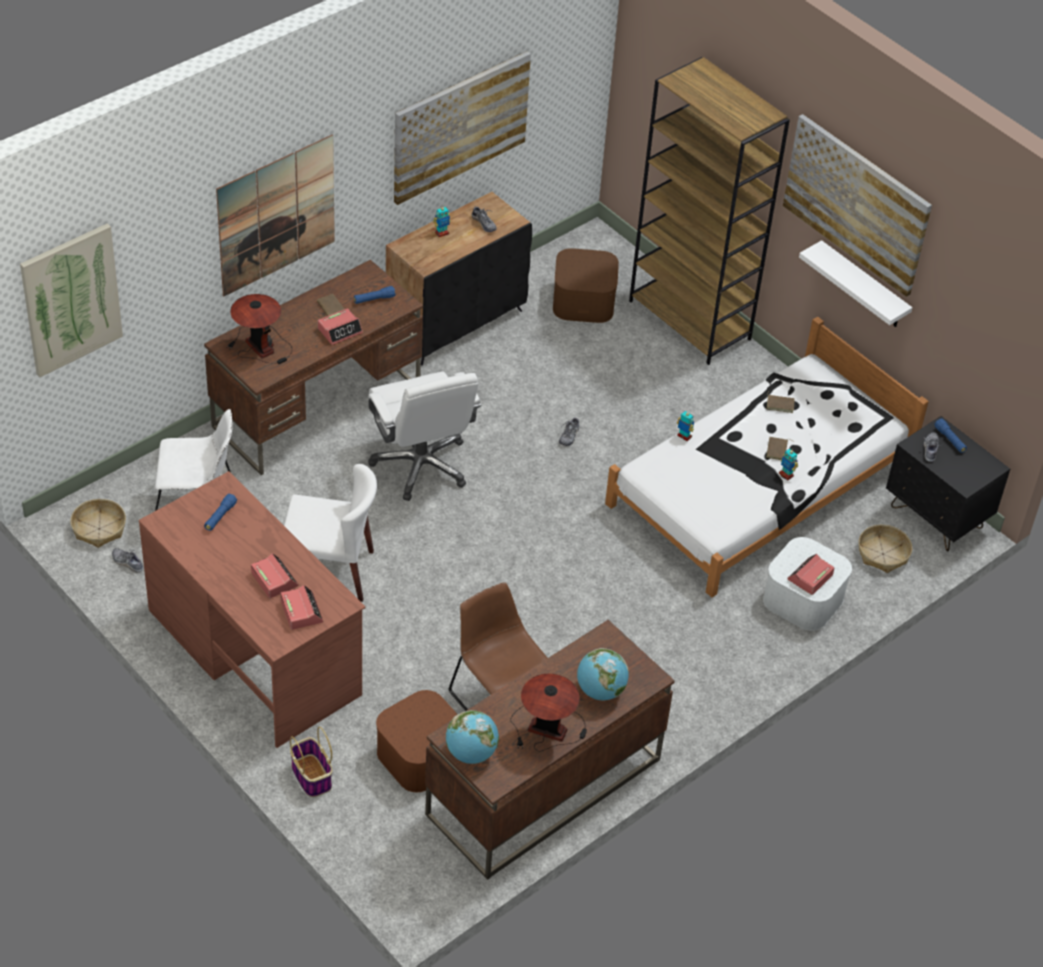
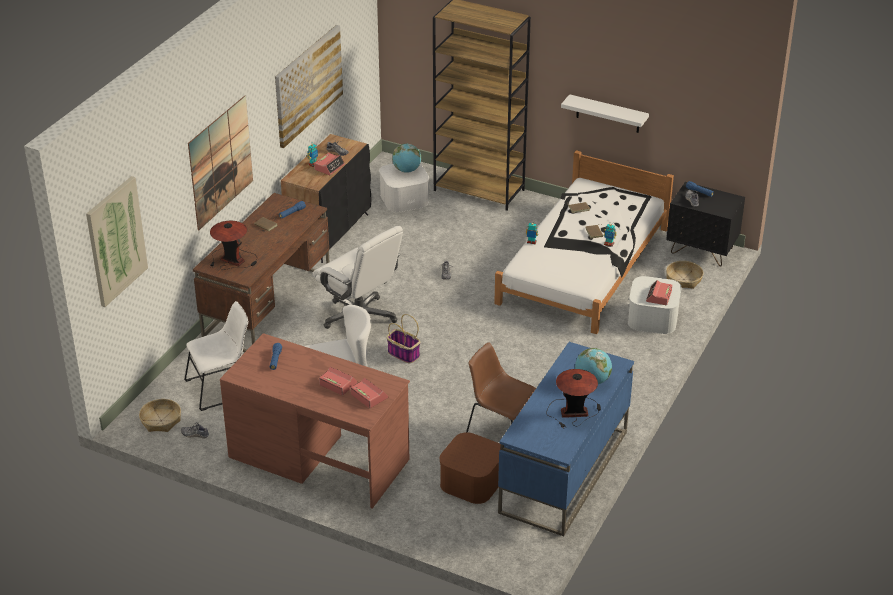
camera: 20 degrees left, 10 degrees down
(311, 776) = (406, 517): basket -> basket (403, 354)
(340, 330) = (281, 236): alarm clock -> alarm clock (329, 167)
(471, 753) = (535, 441): globe -> globe (407, 170)
(543, 788) = (563, 472): brown desk -> blue desk
(584, 300) = (404, 198): brown storage box -> white storage box
(856, 204) = (593, 57): picture -> none

